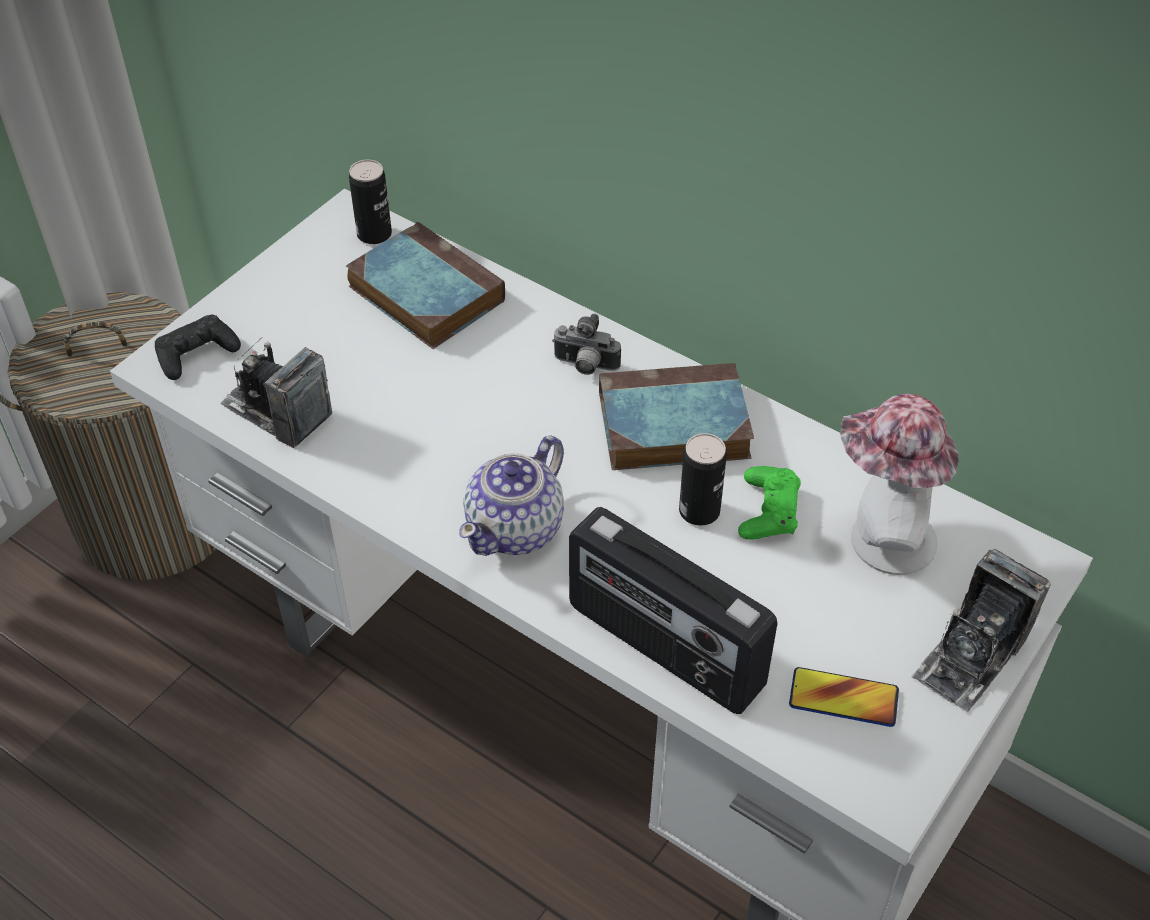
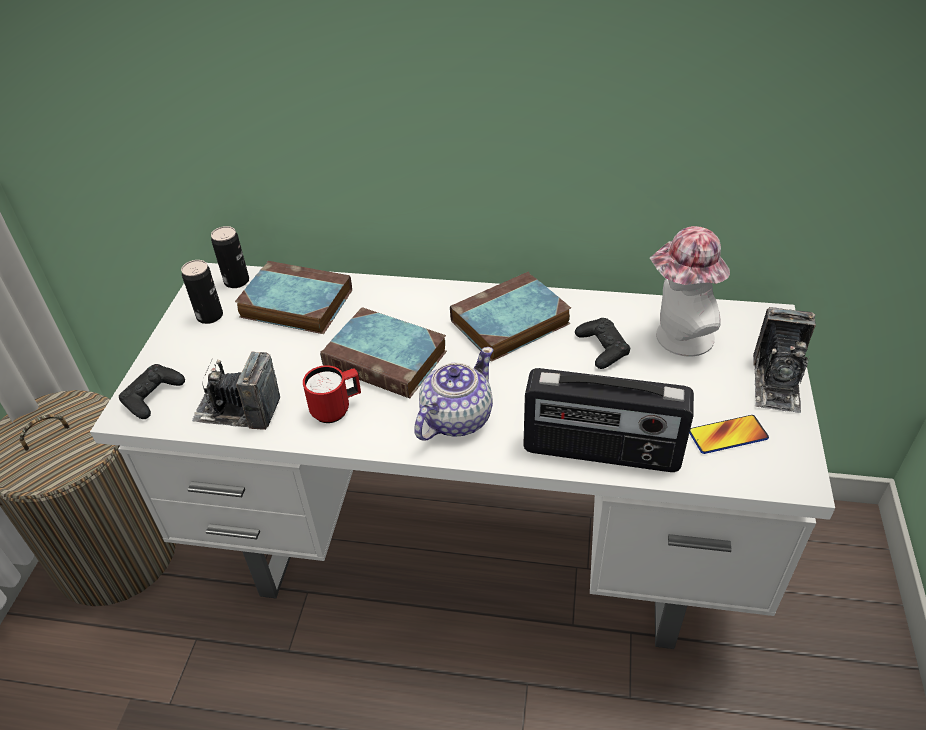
camera: 25 degrees left, 5 degrees down
(387, 456) = (337, 409): none -> red mug
(488, 415) = (388, 359): none -> book
(516, 528) = (455, 419): teapot -> teapot turned 150 degrees counterclockwise
(585, 366) = (431, 309): camera -> none
(699, 511) = (562, 364): can -> can (210, 316)
(768, 510) = (602, 348): green game controller -> black game controller

